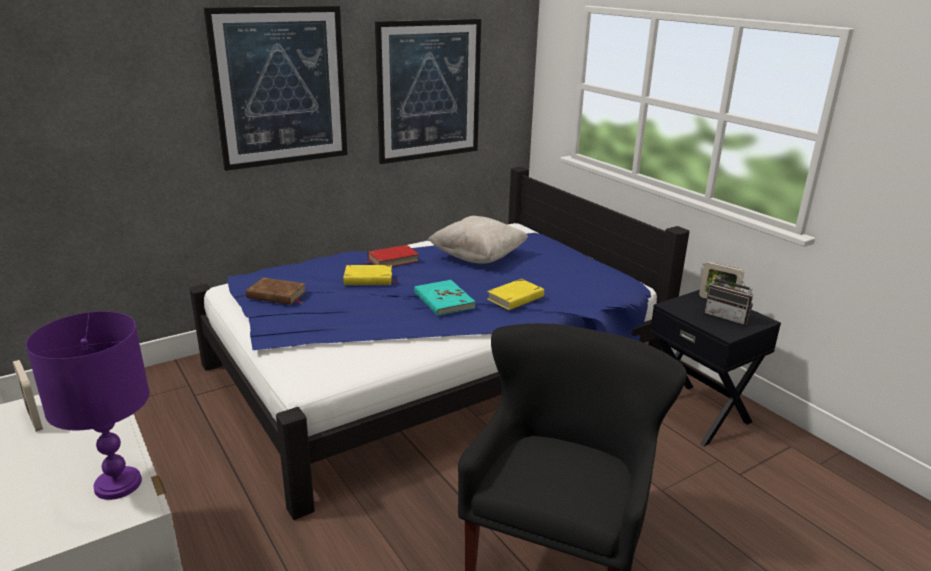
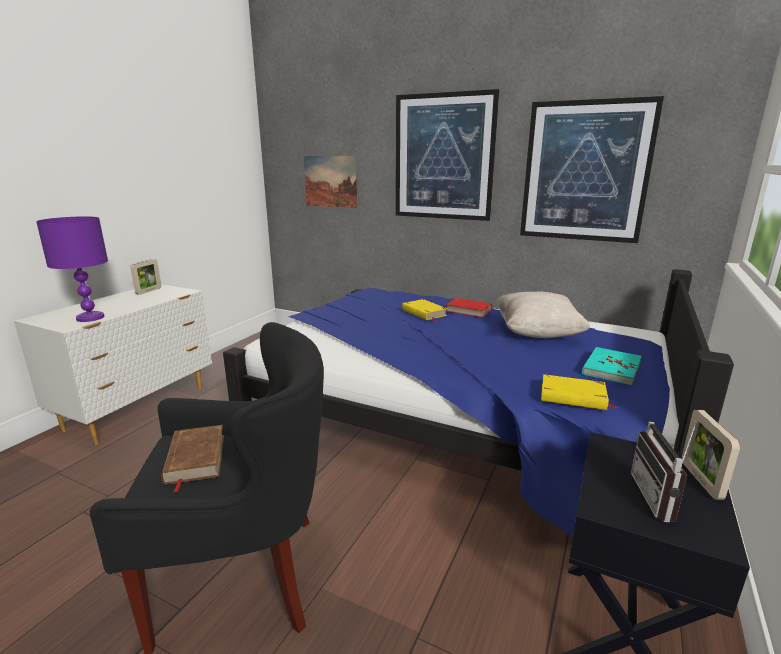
camera: 60 degrees right, 5 degrees down
(97, 138) = (331, 181): none -> picture
(277, 295) = (361, 300): brown book -> brown book (195, 458)
(443, 300) = (429, 340): turquoise book -> turquoise book (611, 368)
(516, 298) = (481, 363): yellow book -> yellow book (573, 397)

